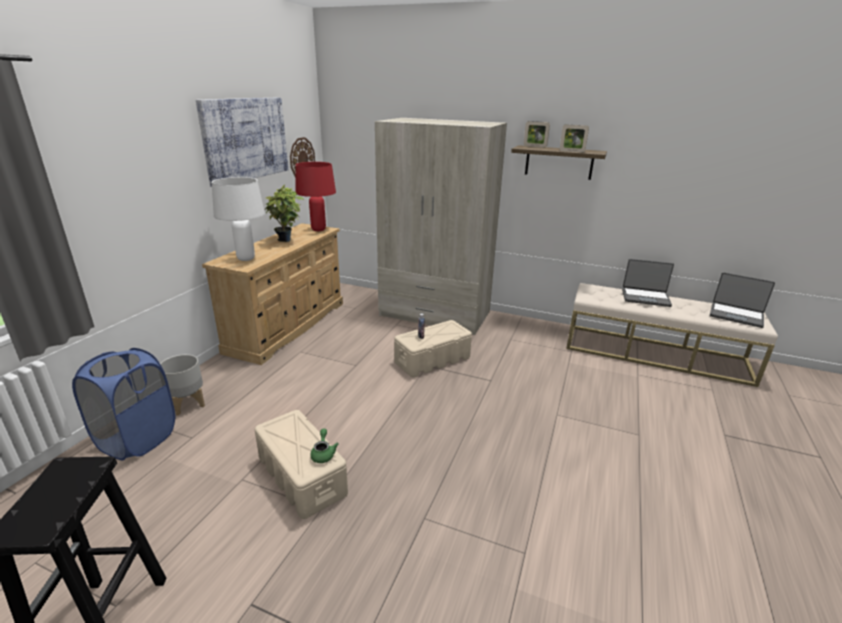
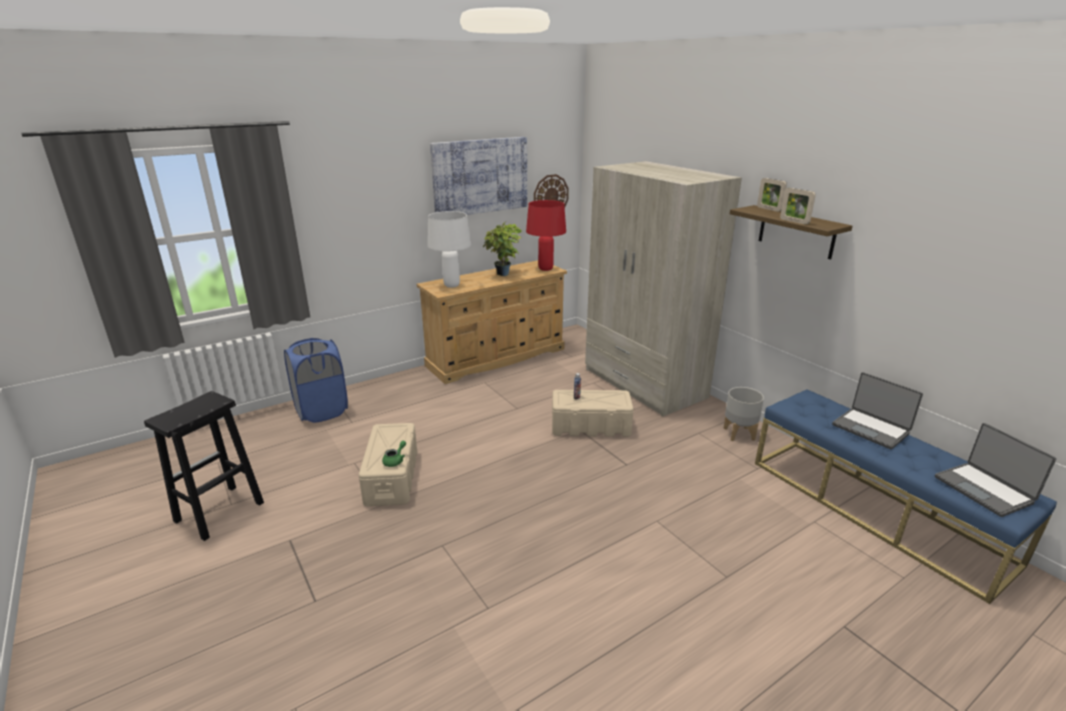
camera: 35 degrees right, 0 degrees up
(187, 404) = (370, 397): grey planter -> grey planter (738, 433)
(655, 354) = (875, 509): beige bench -> blue bench

